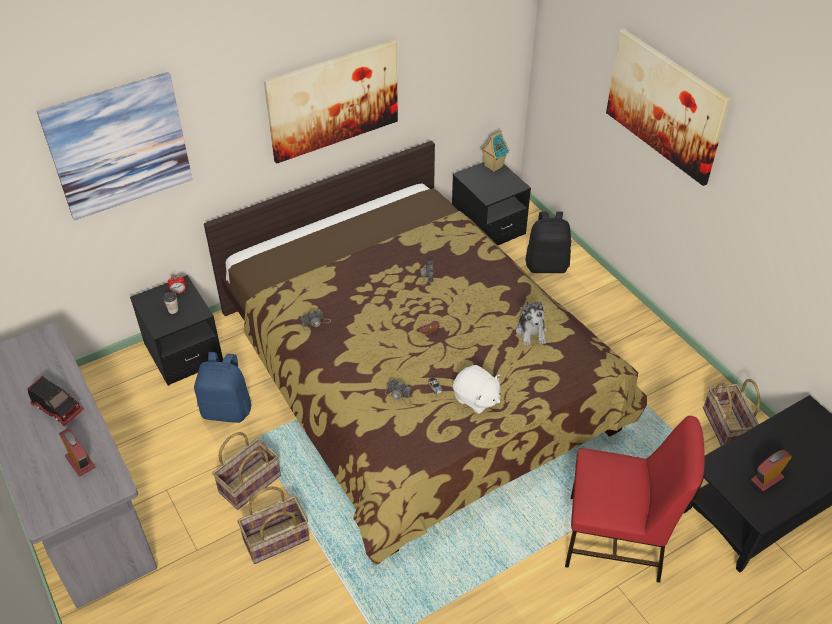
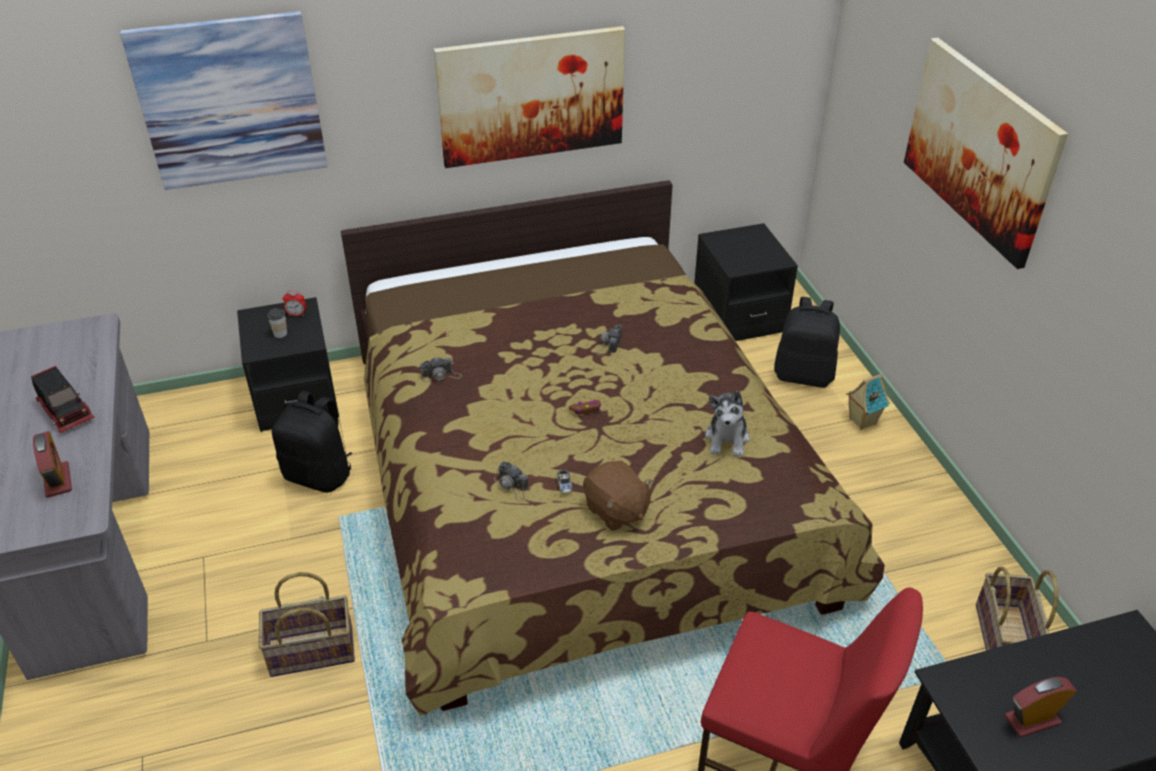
camera: 15 degrees right, 5 degrees down
(227, 410) = (319, 475): blue backpack -> black backpack
(249, 483) = (308, 571): basket -> none
(476, 399) = (616, 510): white plush toy -> brown plush toy
(493, 166) = (755, 233): toy house -> toy house (861, 421)

